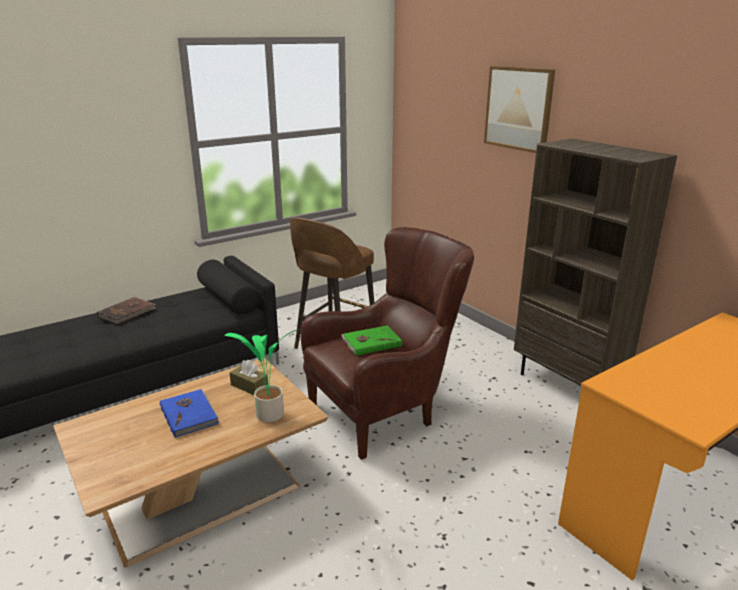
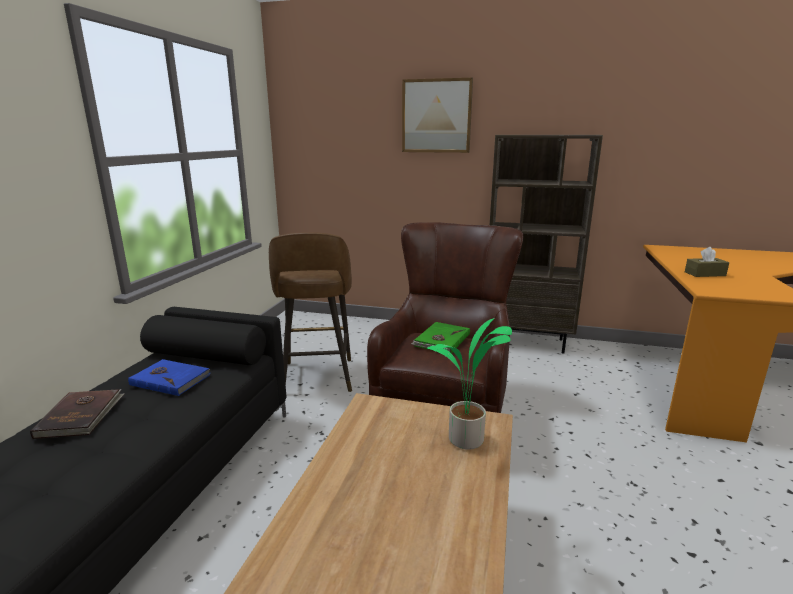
camera: 40 degrees left, 5 degrees down
(190, 414) = (386, 485): blue book -> blue book (171, 379)
(249, 386) = (394, 424): brown tissue box -> brown tissue box (705, 274)

